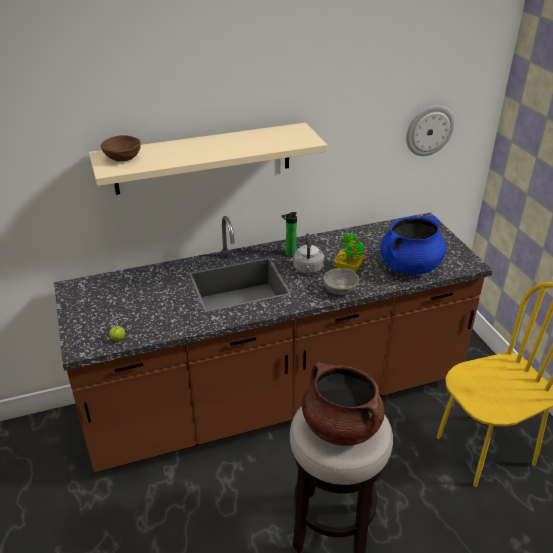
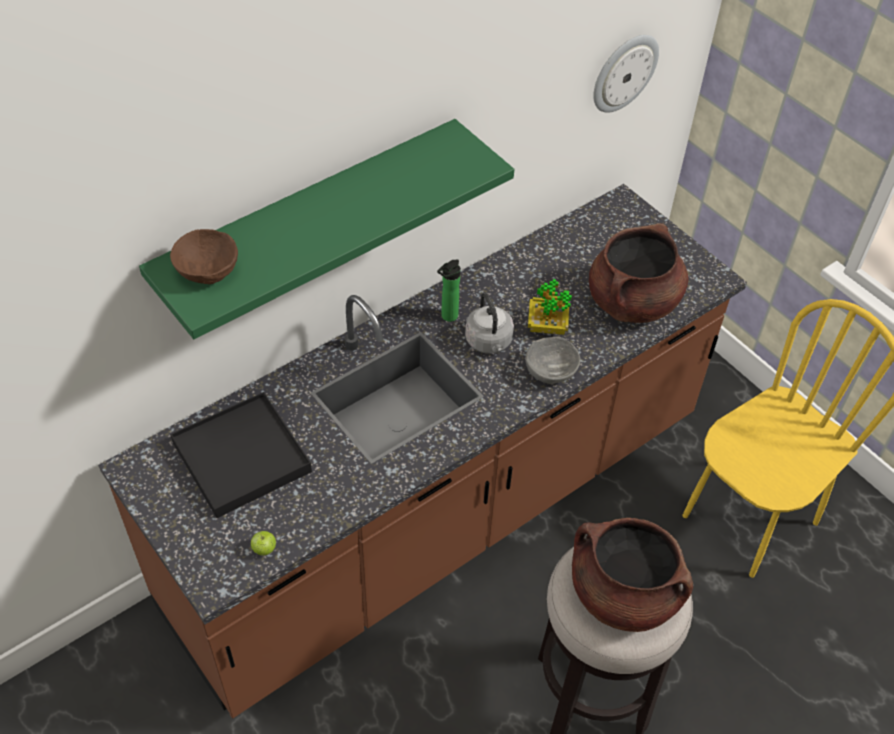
camera: 20 degrees left, 15 degrees up
(132, 294) = (241, 457): none -> black tray
(203, 158) = (310, 217): beige shelf -> green shelf
(410, 266) = (632, 302): blue cooking pot -> brown cooking pot

